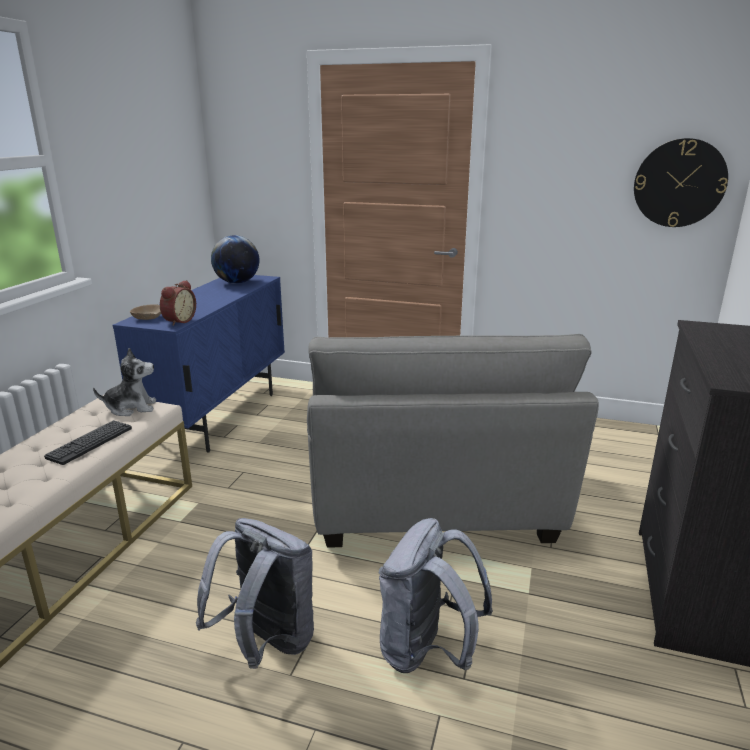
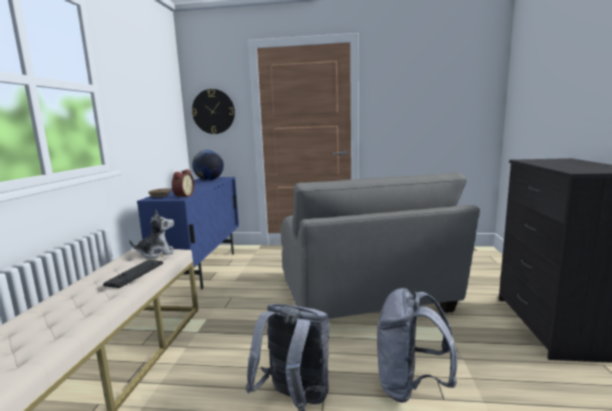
camera: 10 degrees left, 10 degrees down
(679, 183) = (470, 103): wall clock -> wall clock (213, 111)

